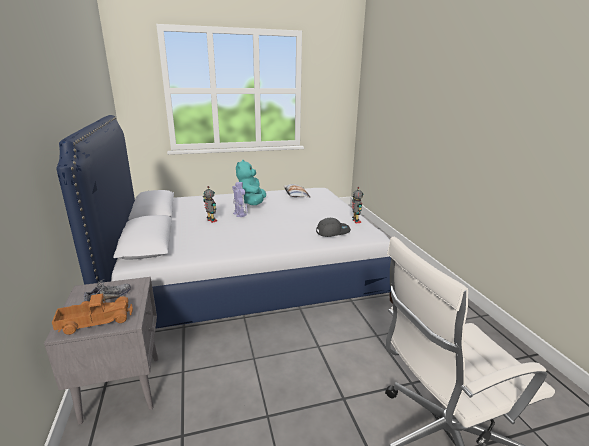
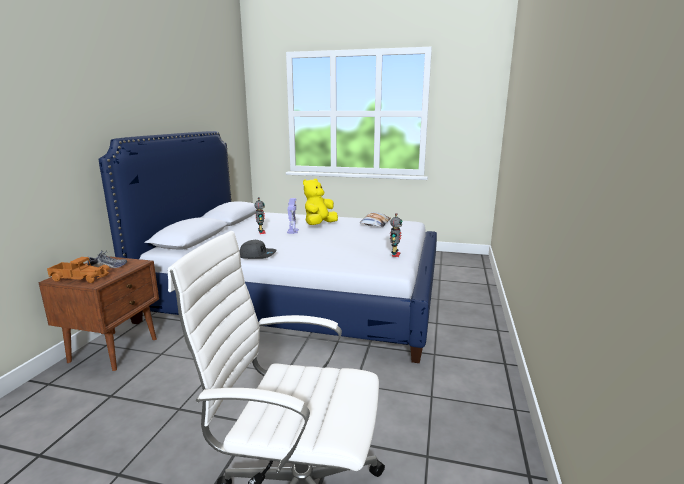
camera: 30 degrees right, 5 degrees down
(123, 386) = (115, 349): grey nightstand -> brown nightstand
(252, 203) = (319, 225): turquoise plush toy -> yellow plush toy
(333, 231) = (352, 258): grey cap -> grey cap (257, 255)

